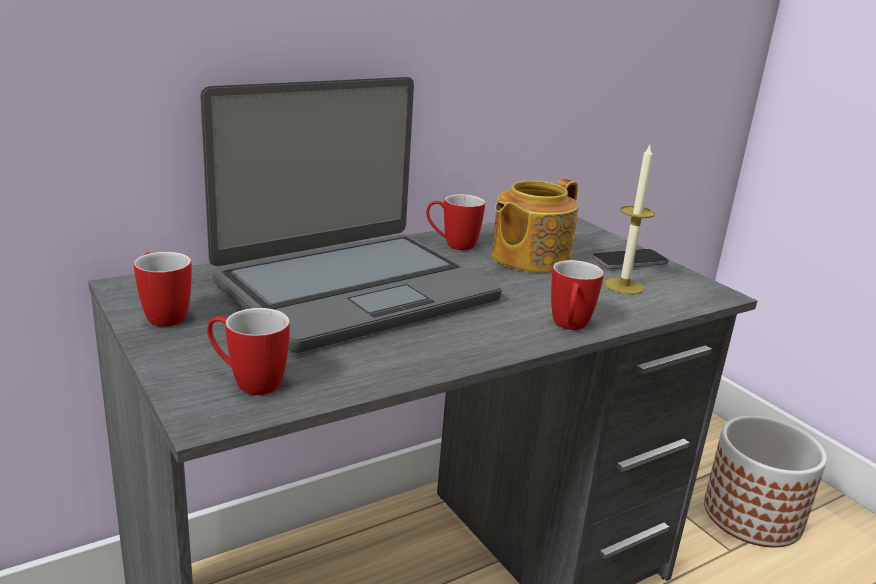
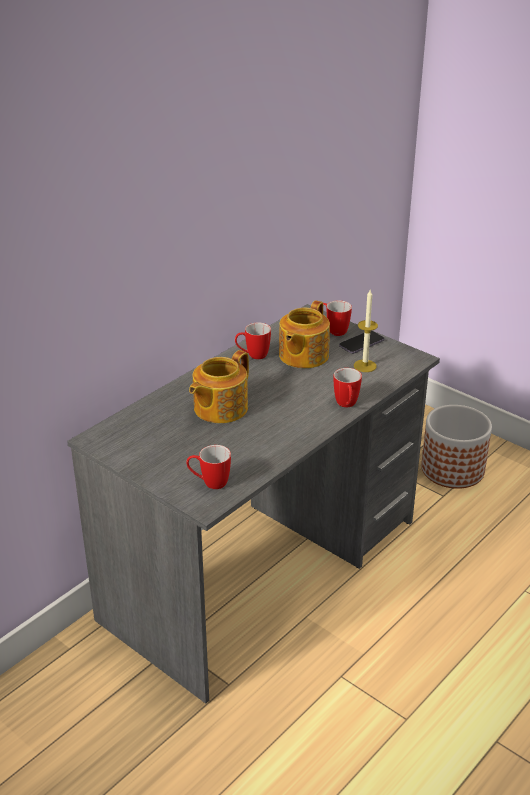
camera: 15 degrees left, 10 degrees up
(162, 315) = (131, 454): mug -> mug (333, 330)
(354, 289) = (219, 408): laptop -> teapot

